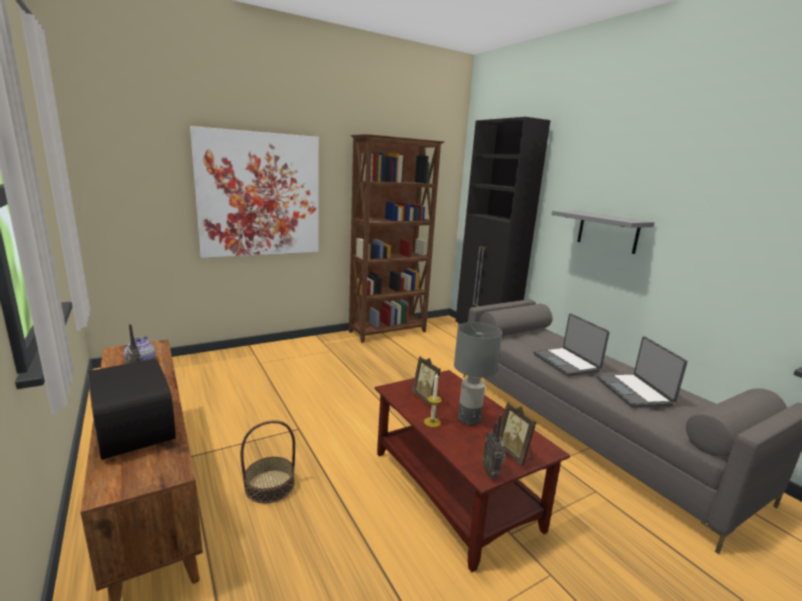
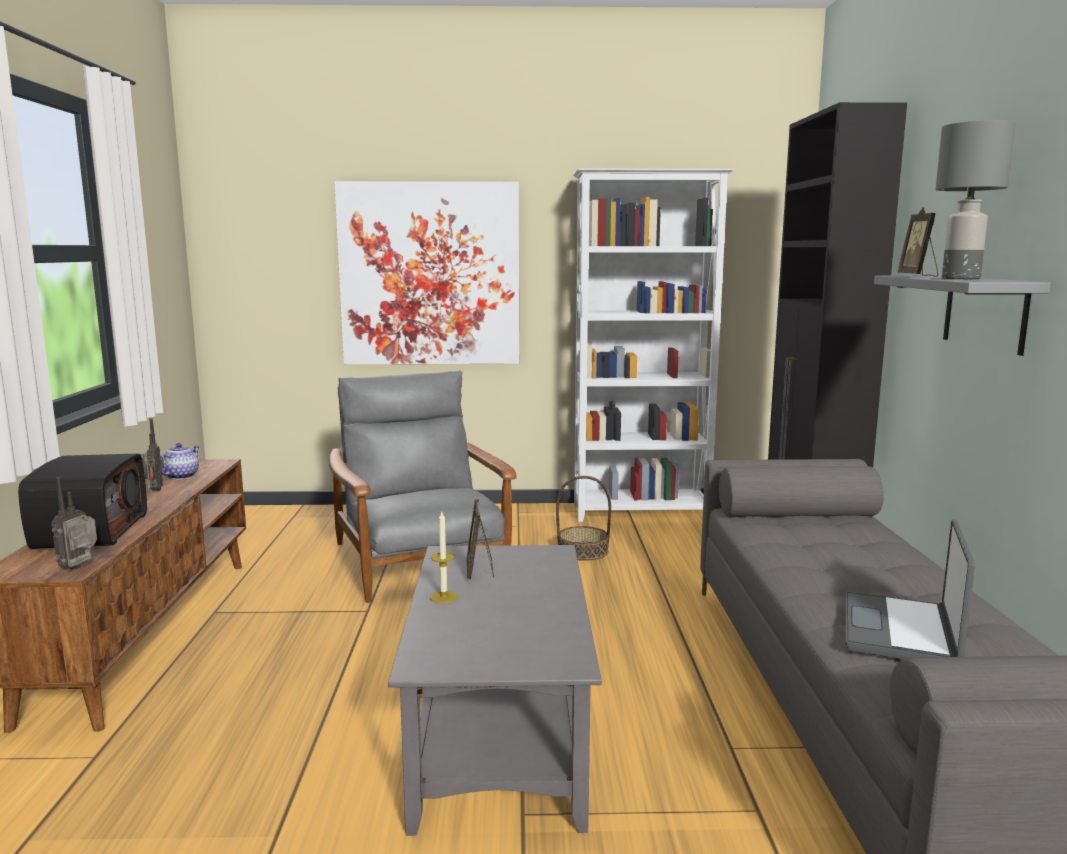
camera: 30 degrees right, 5 degrees down
(270, 485) = (266, 663): basket -> basket (583, 551)
(297, 386) = (419, 562): none -> grey armchair
(388, 332) = (641, 513): brown bookcase -> white bookcase
(455, 490) = (501, 735): brown coffee table -> grey coffee table
(468, 418) = (504, 604): grey table lamp -> grey table lamp (959, 278)
(492, 472) = (436, 667): radio -> radio (81, 567)
(515, 454) = (507, 657): picture frame -> picture frame (918, 276)
(566, 362) = (822, 568): laptop -> none

